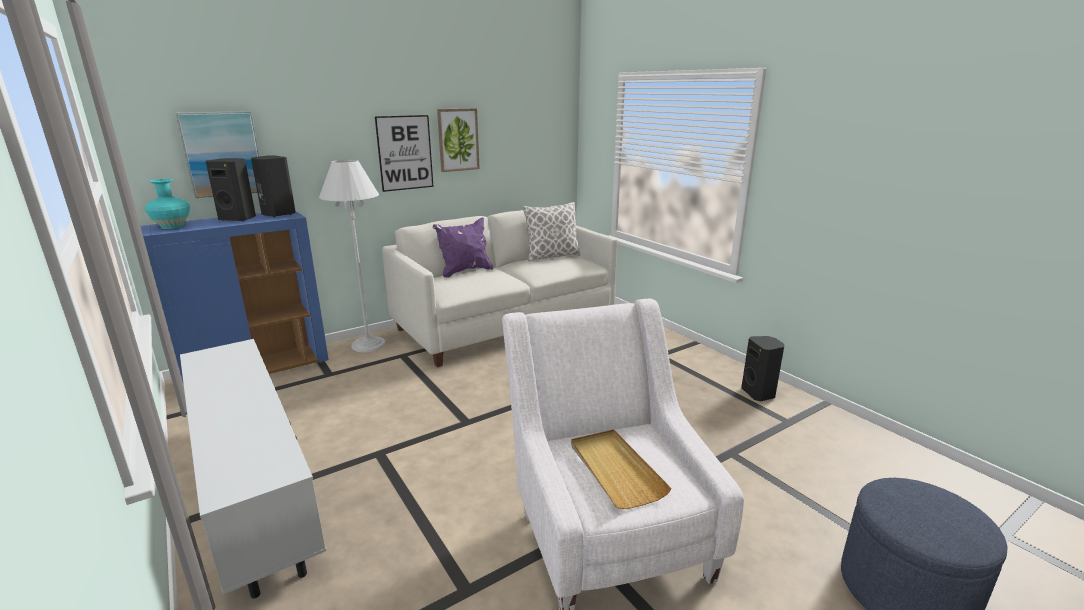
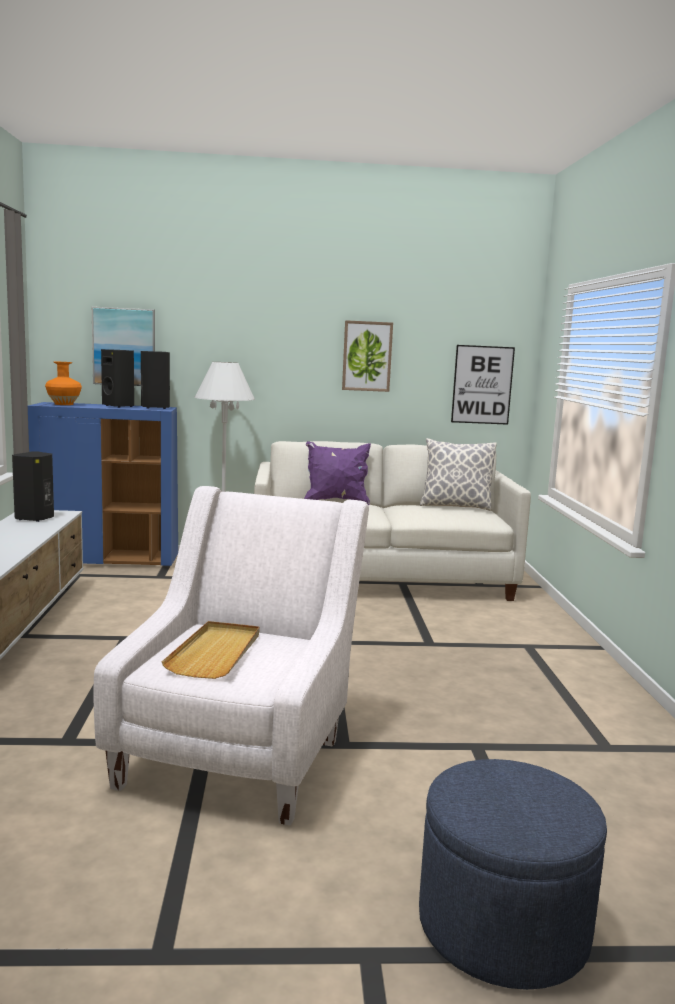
camera: 30 degrees right, 10 degrees down
(172, 226) = (63, 404): turquoise vase -> orange vase
(405, 153) = (302, 364): picture -> picture (482, 385)
(759, 393) = (610, 712): black speaker -> black speaker (36, 518)

